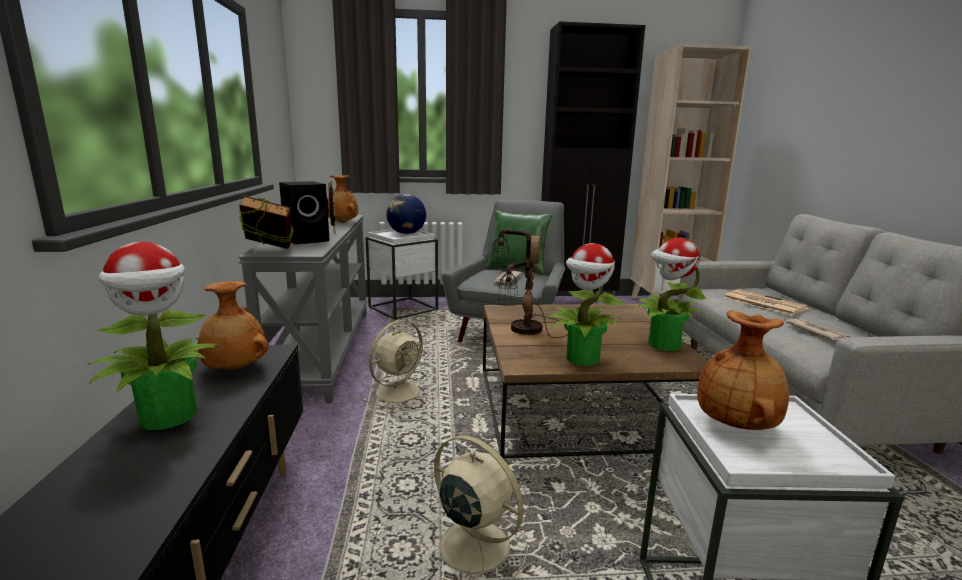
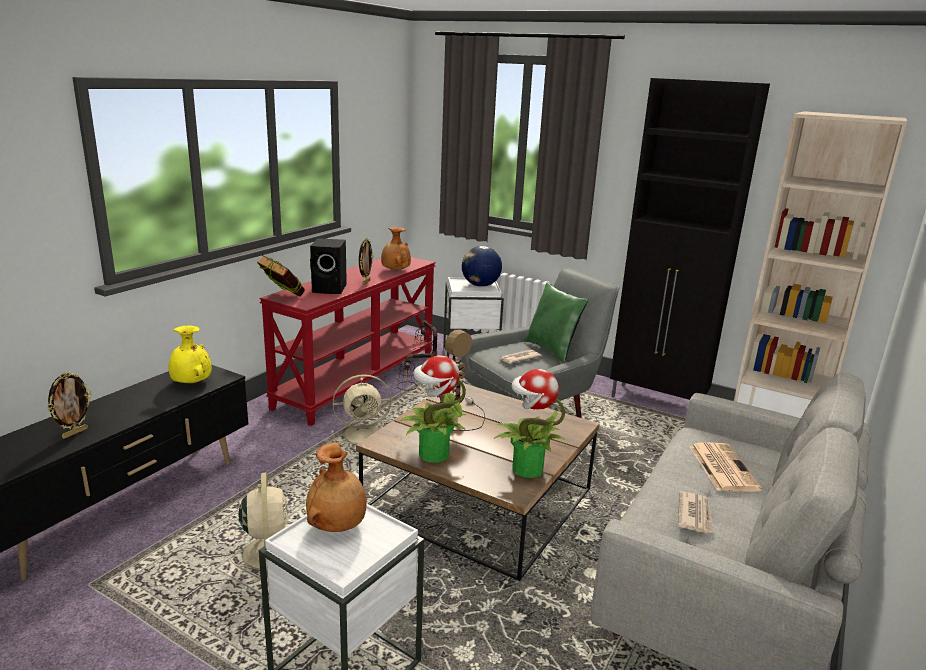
camera: 35 degrees right, 5 degrees up
(134, 489) = (75, 433): none -> picture frame
(169, 417) = (128, 402): potted plant -> none
(235, 369) = (191, 383): brown vase -> yellow vase
(322, 350) = (357, 380): grey console table -> red console table

